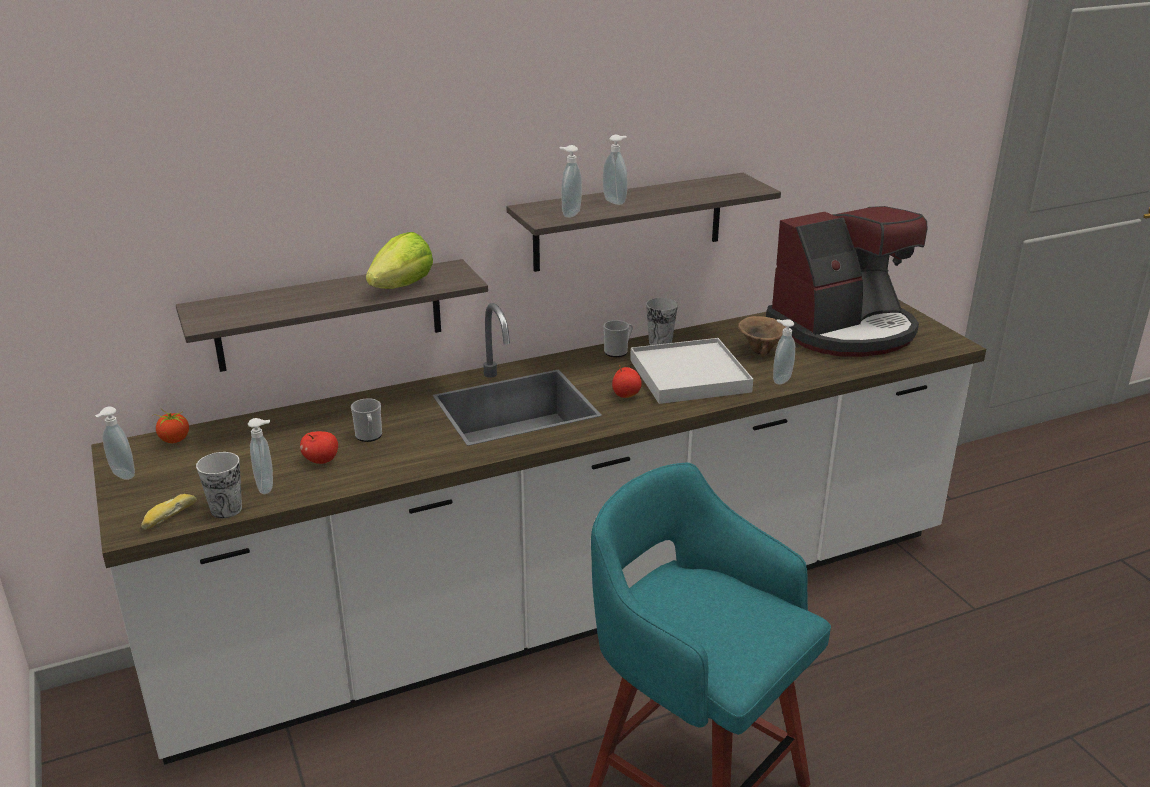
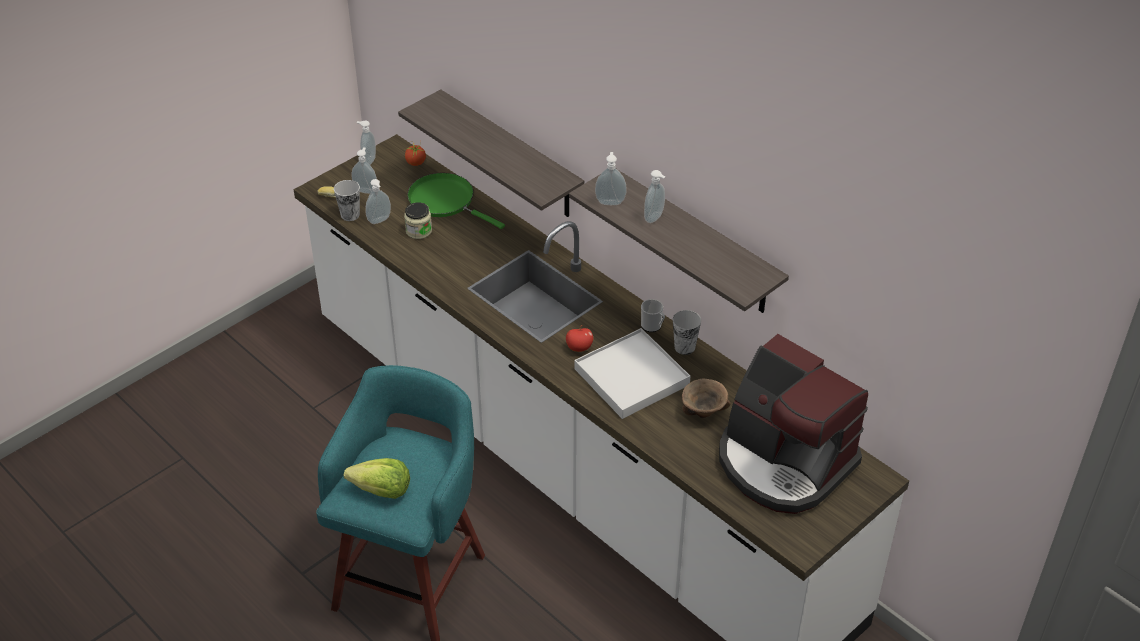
camera: 70 degrees right, 15 degrees up
(282, 432) = (445, 201): none -> green frying pan
(321, 460) = (419, 231): apple -> jar
(369, 436) = (457, 240): mug -> none
(402, 286) = (516, 168): lettuce -> lettuce (381, 491)
(780, 379) = (655, 433): soap dispenser -> soap dispenser (366, 190)

